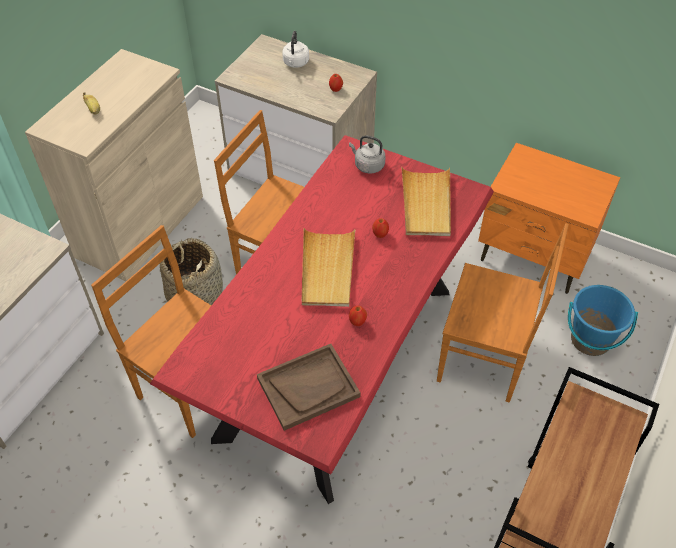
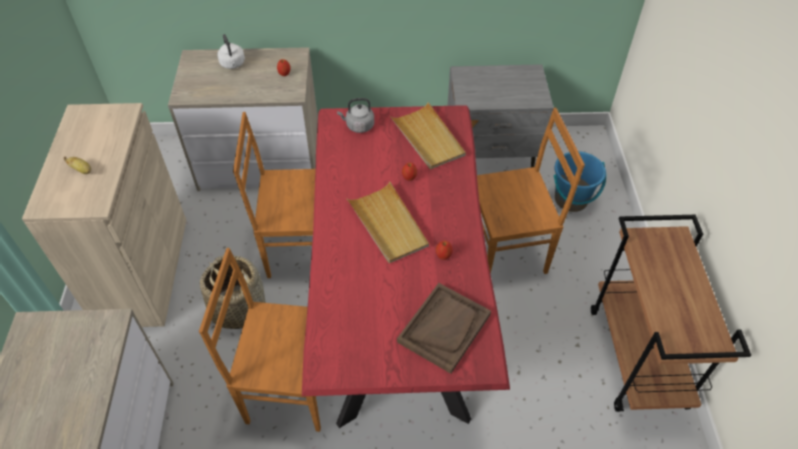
camera: 30 degrees left, 0 degrees up
(534, 255) = (491, 154): orange nightstand -> grey nightstand

